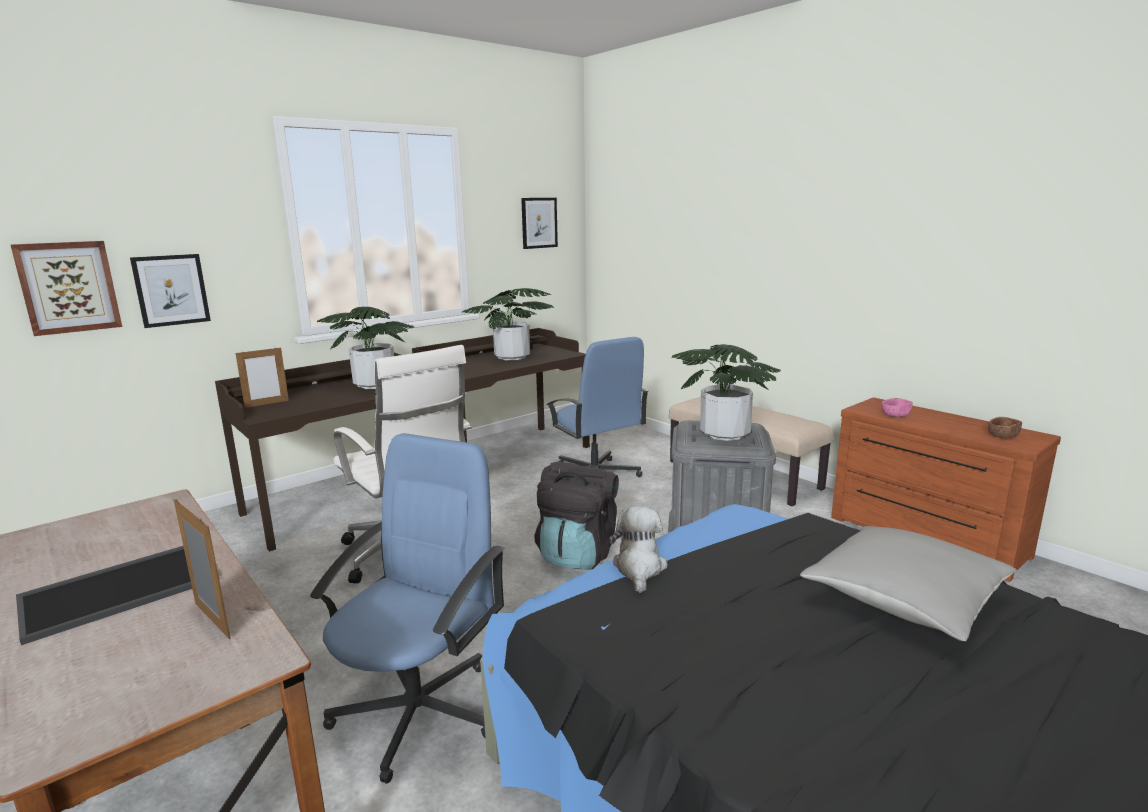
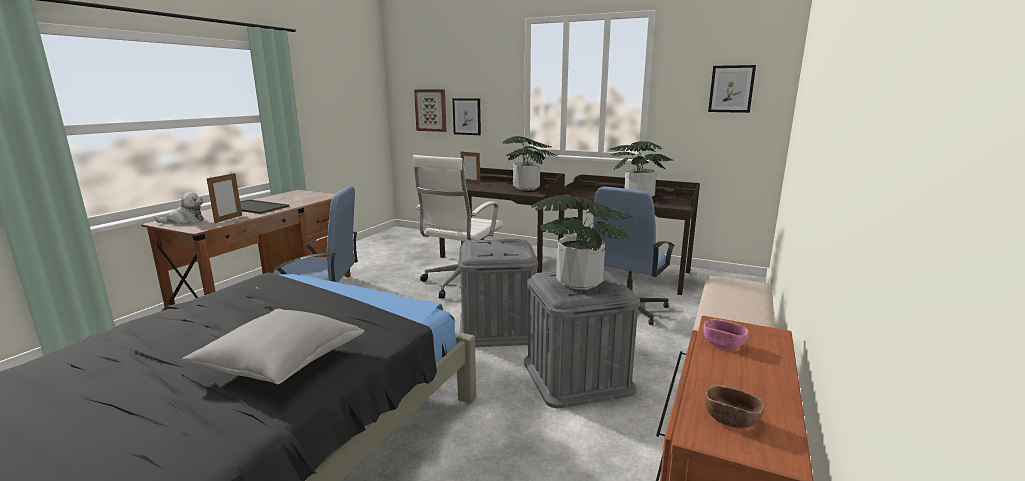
camera: 65 degrees right, 0 degrees up
(577, 554) = (497, 327): black backpack -> grey storage box
(639, 568) = (321, 286): plush toy -> plush toy (185, 221)

